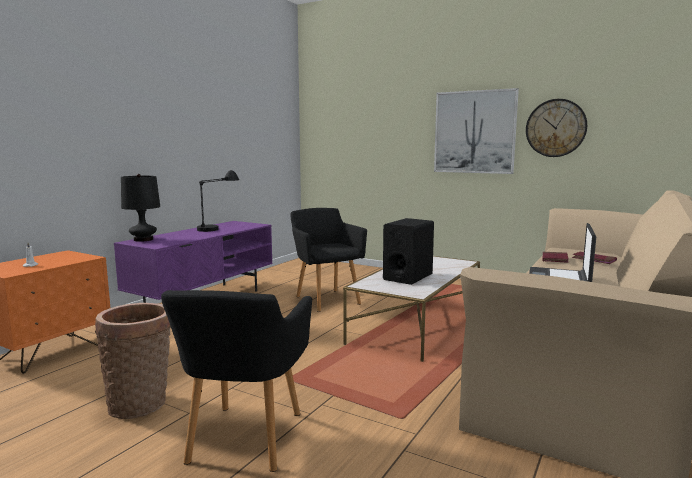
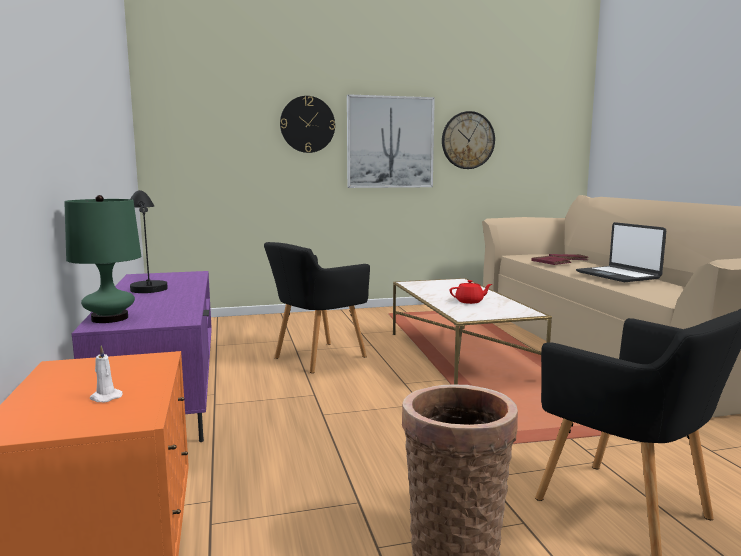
camera: 45 degrees left, 0 degrees up
(143, 239) = (110, 318): black table lamp -> green table lamp
(326, 299) = (316, 358): black armchair -> black armchair turned 60 degrees counterclockwise
(406, 119) = (307, 124): none -> wall clock
(408, 277) = (470, 301): black speaker -> red teapot

